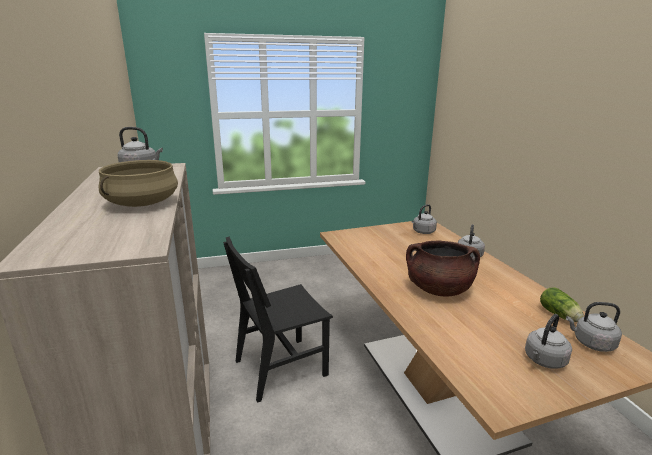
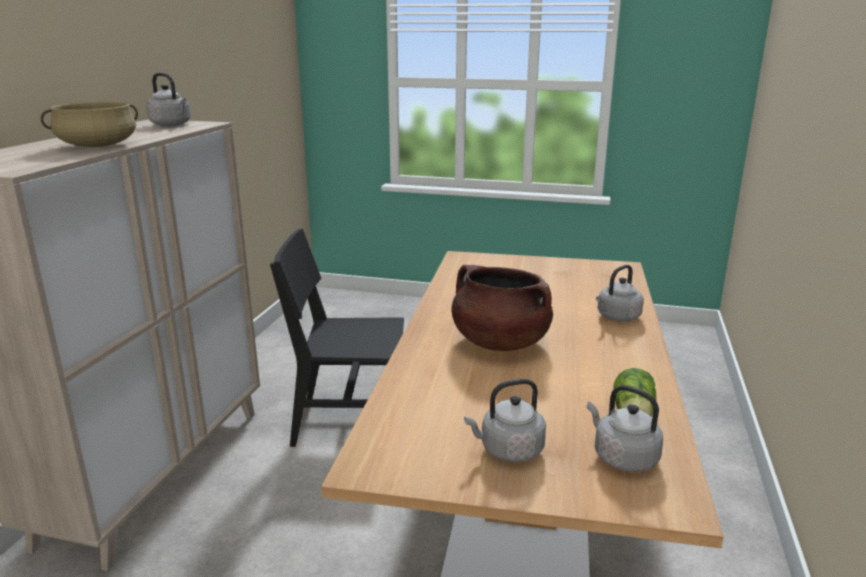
camera: 30 degrees right, 0 degrees up
(423, 232) = (596, 276): grey kettle -> none

